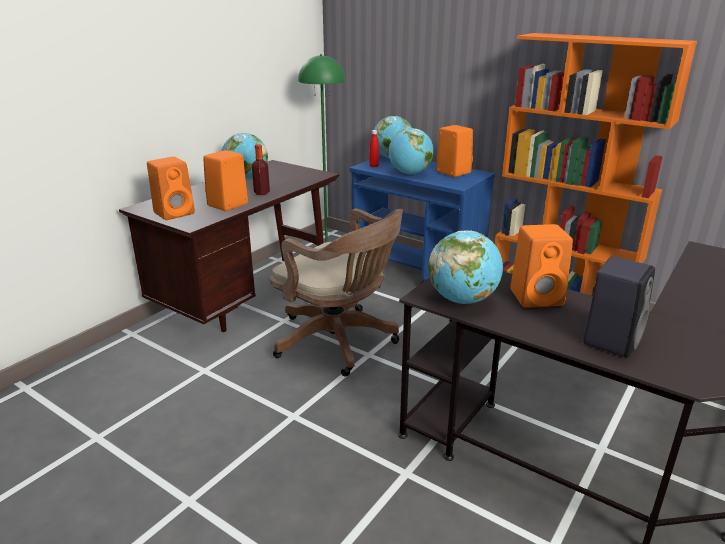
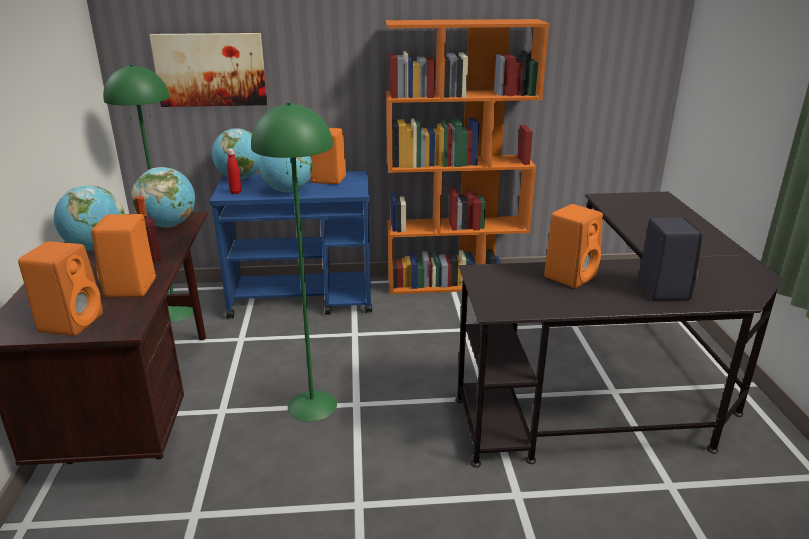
camera: 40 degrees left, 0 degrees up
(339, 342) = (312, 405): brown office chair -> green floor lamp
(391, 66) = (210, 69): none -> picture
(462, 300) = (526, 300): globe -> globe (169, 225)

